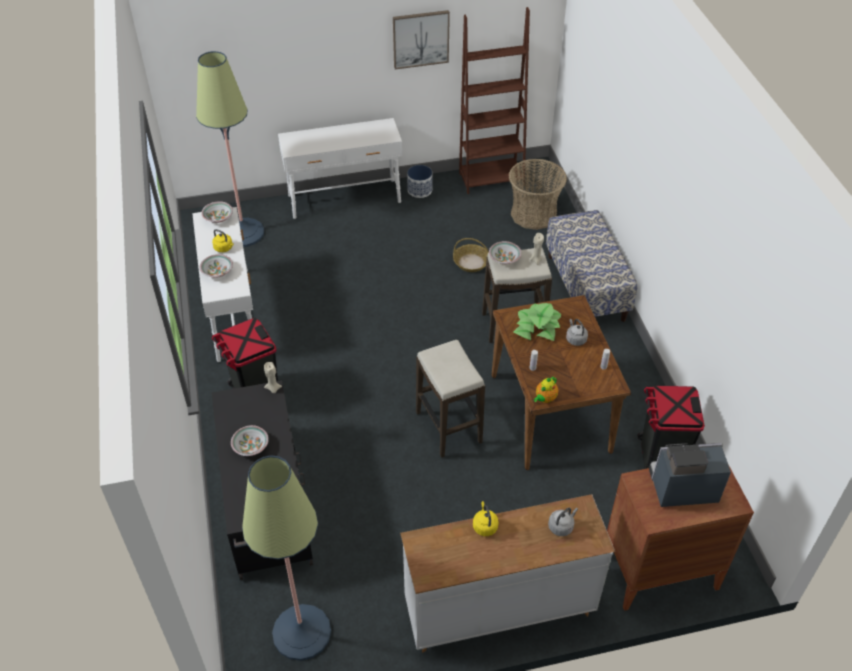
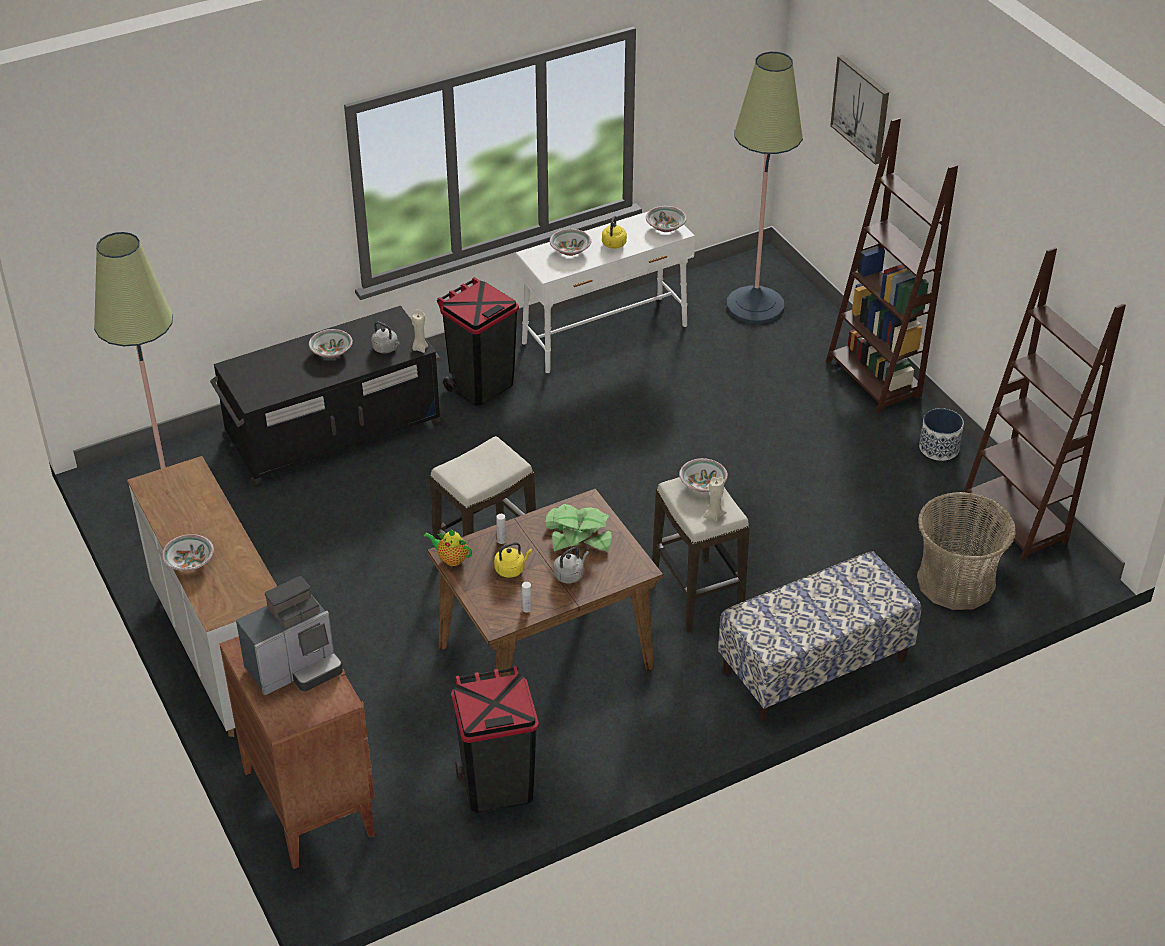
camera: 75 degrees right, 5 degrees down
(344, 199) = (873, 379): white console table -> brown bookcase
(420, 39) = (1013, 241): picture -> picture (861, 108)
(471, 262) = (807, 530): basket -> none
(484, 526) = (222, 518): yellow kettle -> yellow kettle (511, 569)
(533, 555) = (189, 562): none -> bowl
(561, 526) = (233, 581): grey kettle -> grey kettle (386, 348)
(680, 488) = (295, 668): coffee machine -> coffee machine turned 75 degrees clockwise

